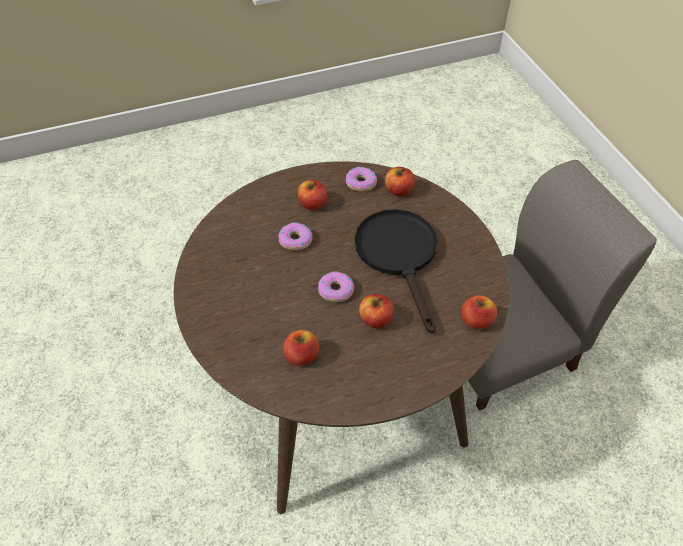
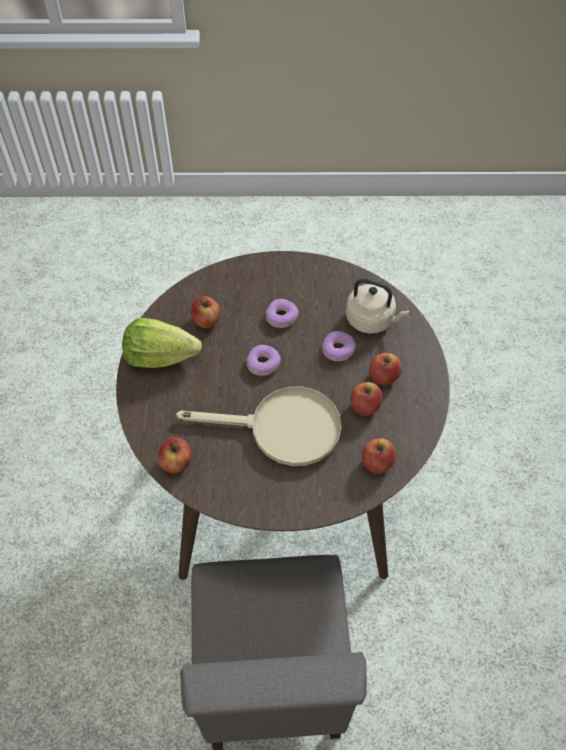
camera: 110 degrees right, 5 degrees up
(251, 224) = (372, 320): none -> beige kettle
(360, 183) = (401, 430): donut -> donut (281, 316)
(366, 381) = (160, 356): none -> lettuce
(375, 319) = (217, 383): apple -> apple (364, 406)
(400, 256) = (282, 429): black frying pan -> beige frying pan

